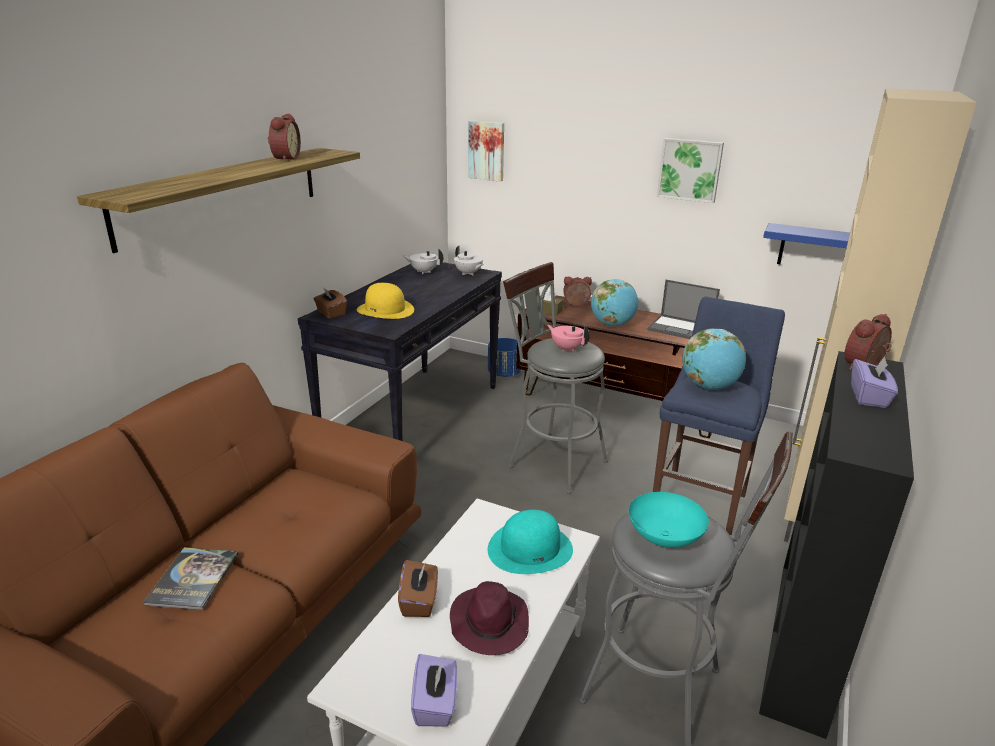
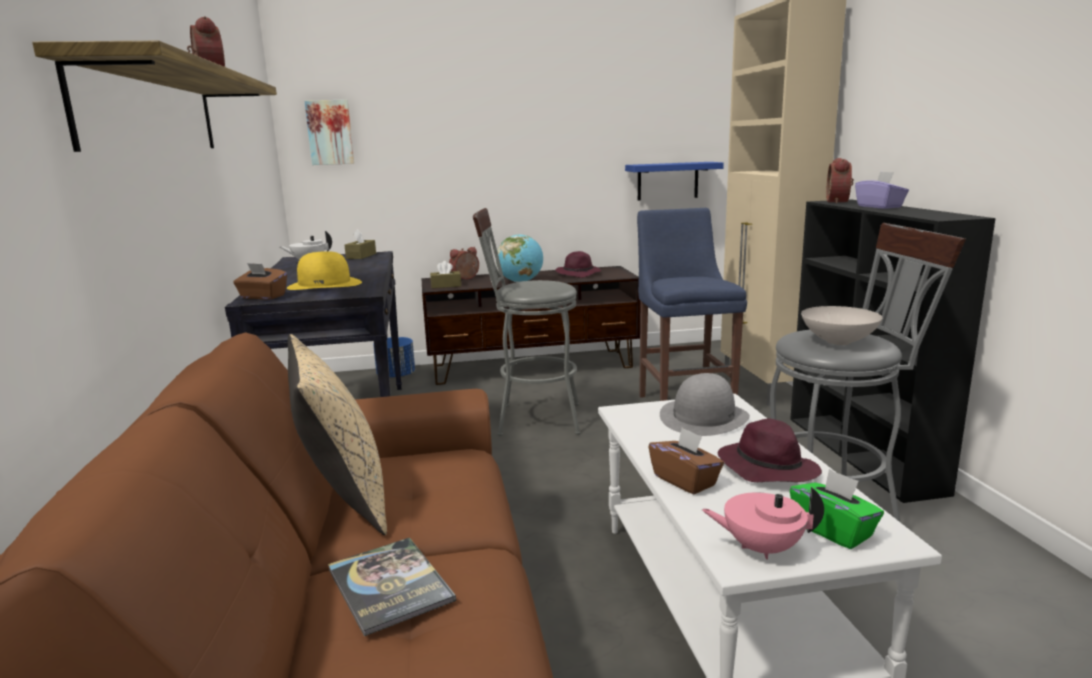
camera: 35 degrees left, 10 degrees down
(252, 501) = (343, 500): none -> beige pillow
(435, 704) = (833, 530): purple tissue box -> green tissue box
(468, 273) = (361, 256): white teapot -> brown tissue box
(530, 548) = (703, 417): turquoise hat -> grey hat
(567, 348) = (537, 284): pink teapot -> pink teapot (761, 548)
(663, 538) = (837, 342): turquoise bowl -> white bowl
(681, 328) = (579, 273): laptop -> purple hat
(690, 170) = (550, 126): picture -> none
(709, 387) = (684, 280): globe -> none

